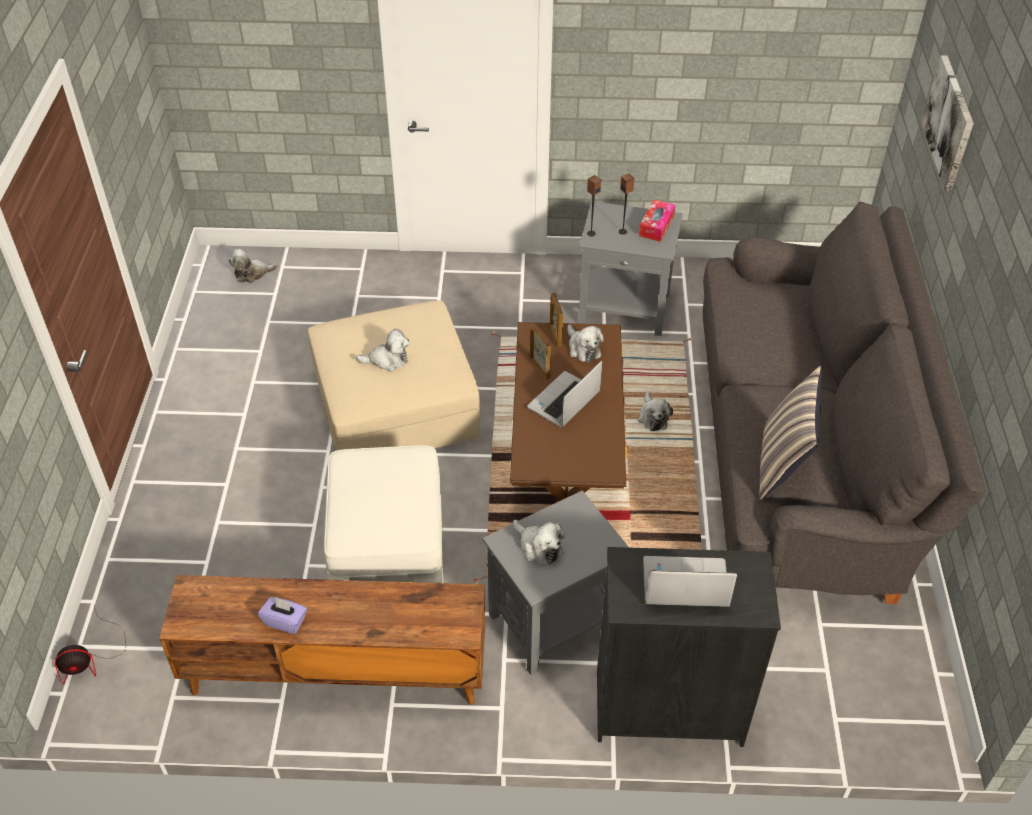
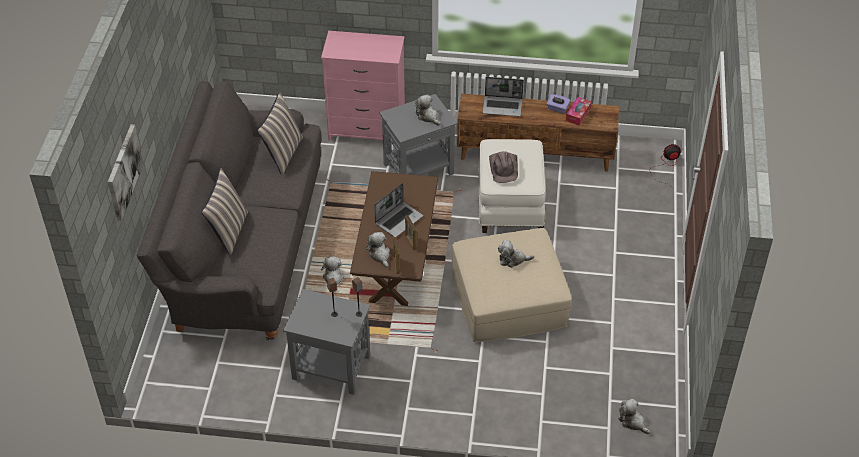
camera: 175 degrees left, 0 degrees up
(252, 274) = (632, 422): plush toy -> plush toy turned 120 degrees counterclockwise
(396, 481) = (504, 168): none -> brown hat
(656, 226) = (307, 318): tissue box -> tissue box (578, 114)
(668, 706) = (366, 130): black dresser -> pink dresser
(684, 585) = (366, 47): laptop -> laptop (503, 106)
(811, 336) = (228, 231): none -> pillow

